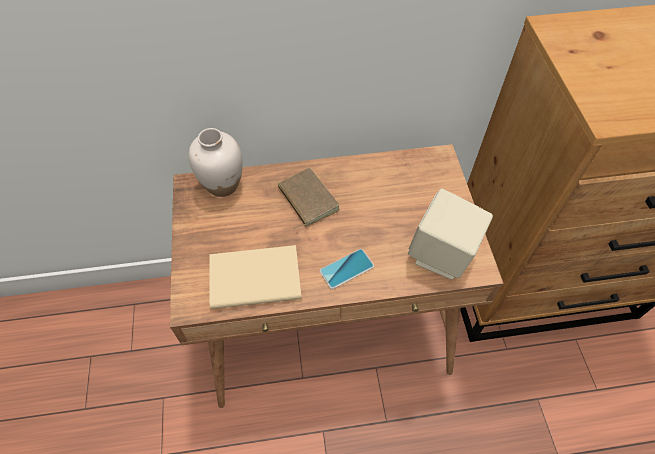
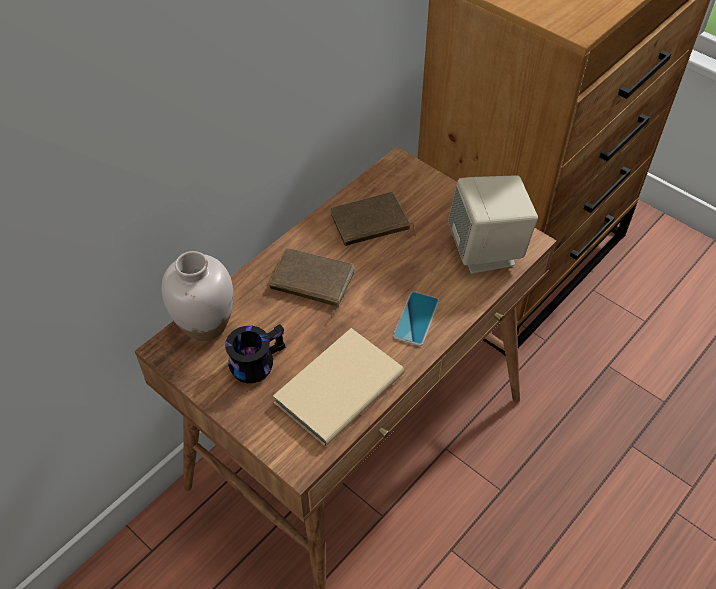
camera: 40 degrees left, 5 degrees down
(227, 225) = (255, 360): none -> black mug
(380, 186) = (370, 224): none -> brown book

